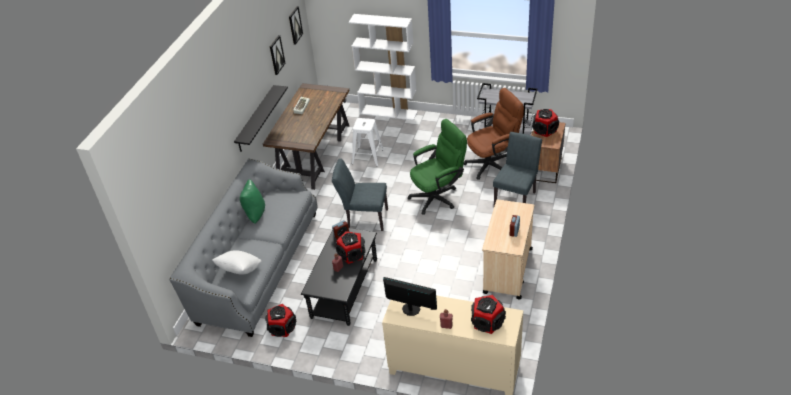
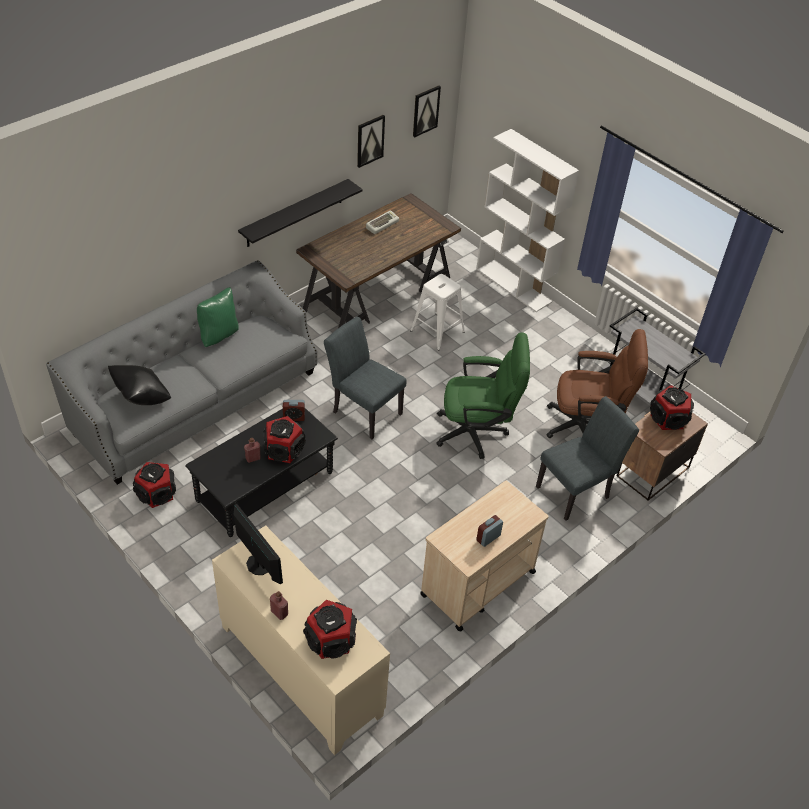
camera: 25 degrees right, 5 degrees up
(240, 271) = (141, 397): white pillow -> black pillow

